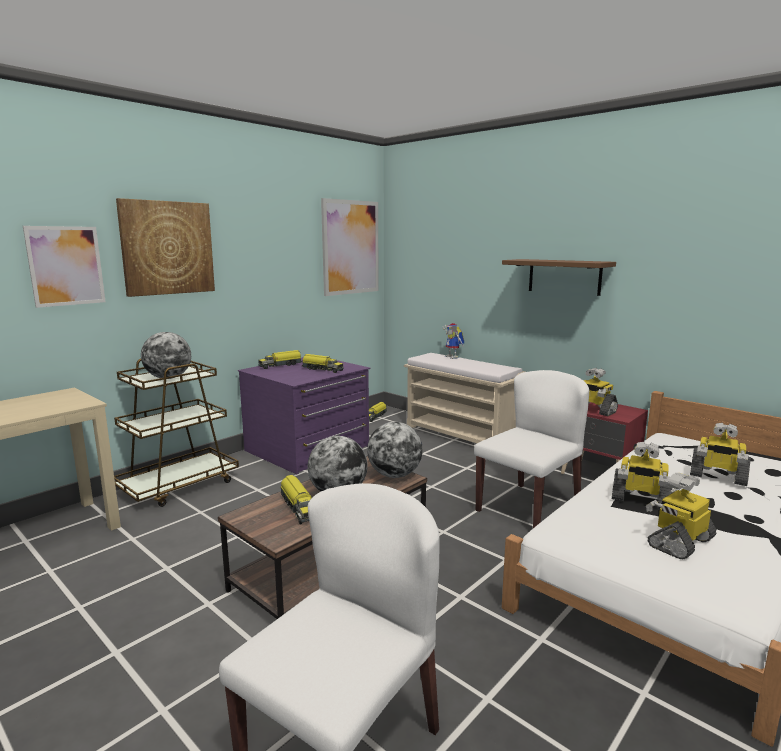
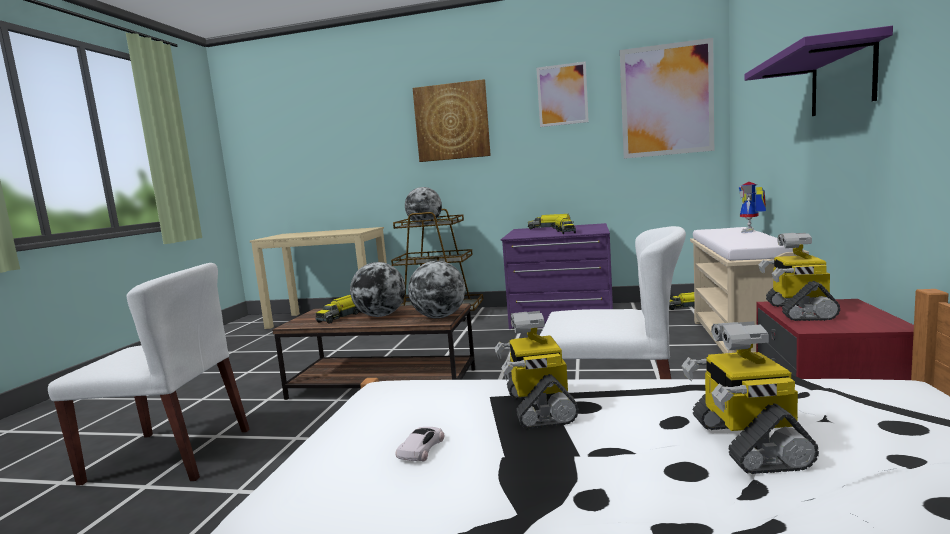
camera: 60 degrees right, 5 degrees down
(66, 266) = (382, 141): picture -> picture (562, 95)
(564, 276) = (842, 79): brown shelf -> purple shelf
(679, 542) = (422, 448): toy robot -> white toy car

